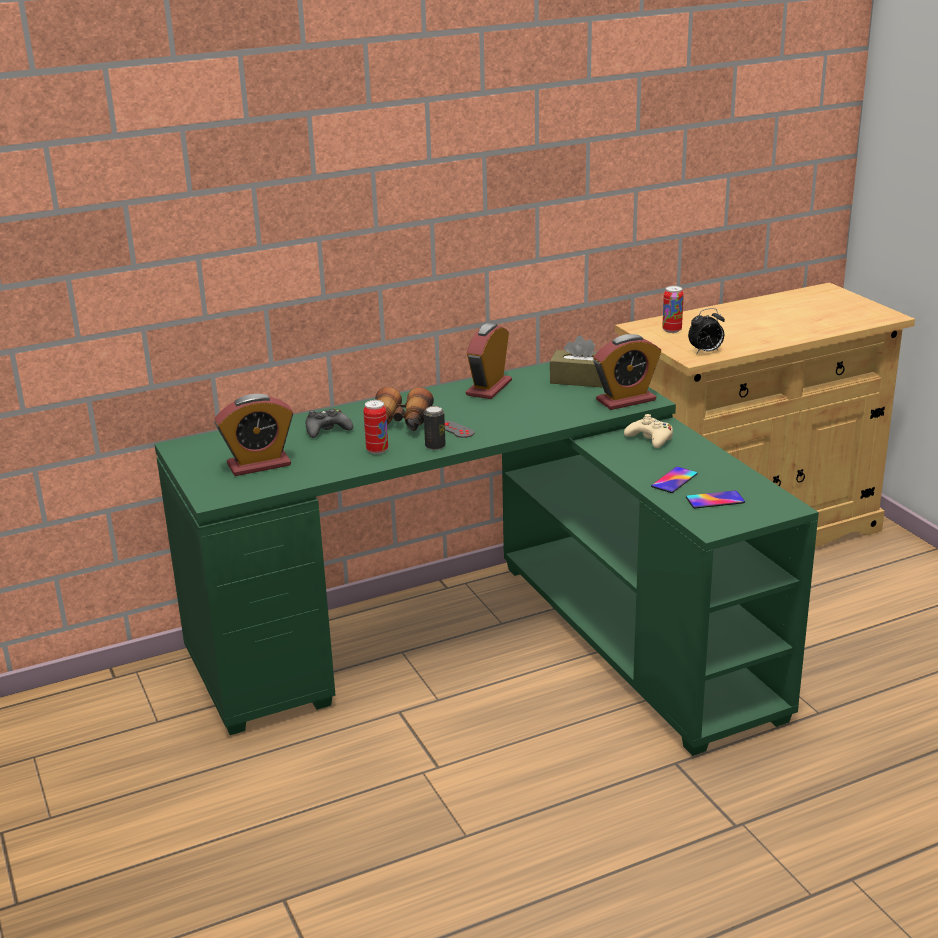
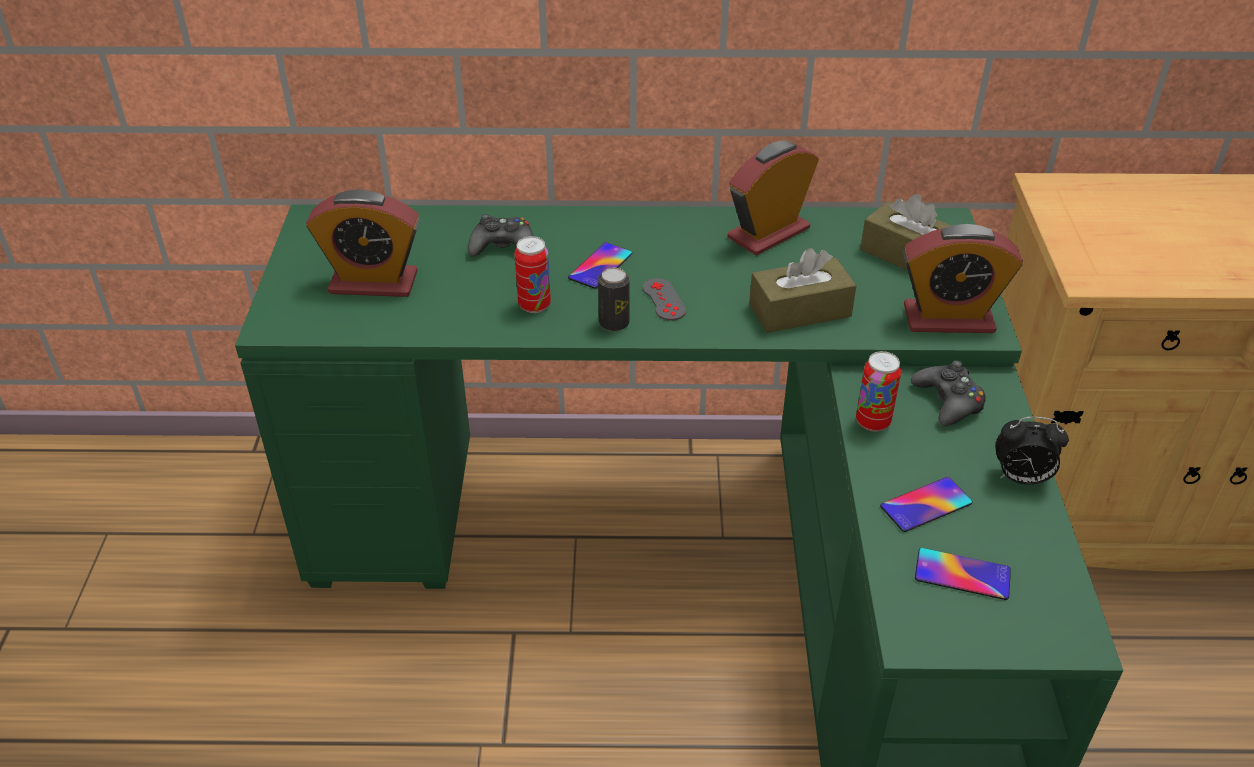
camera: 25 degrees right, 15 degrees up
(400, 424) = (600, 266): binoculars -> phone
(540, 416) = (800, 311): none -> brown tissue box
(650, 439) = (948, 401): beige game controller -> black game controller
(672, 330) = (1094, 209): can -> can (872, 422)
(705, 352) = (1118, 271): alarm clock -> alarm clock (1021, 478)

